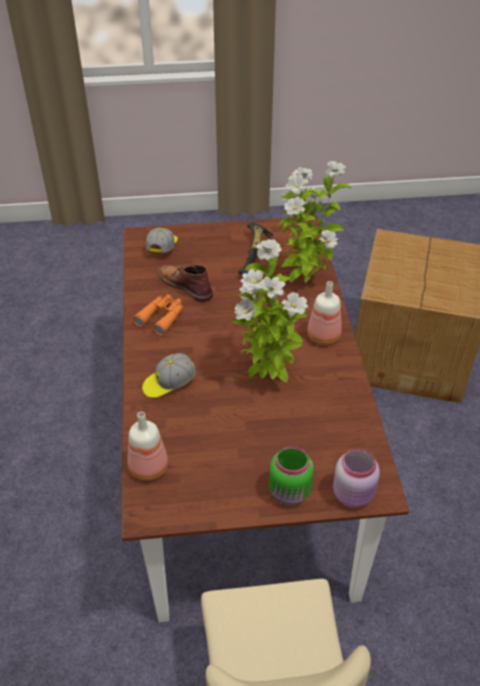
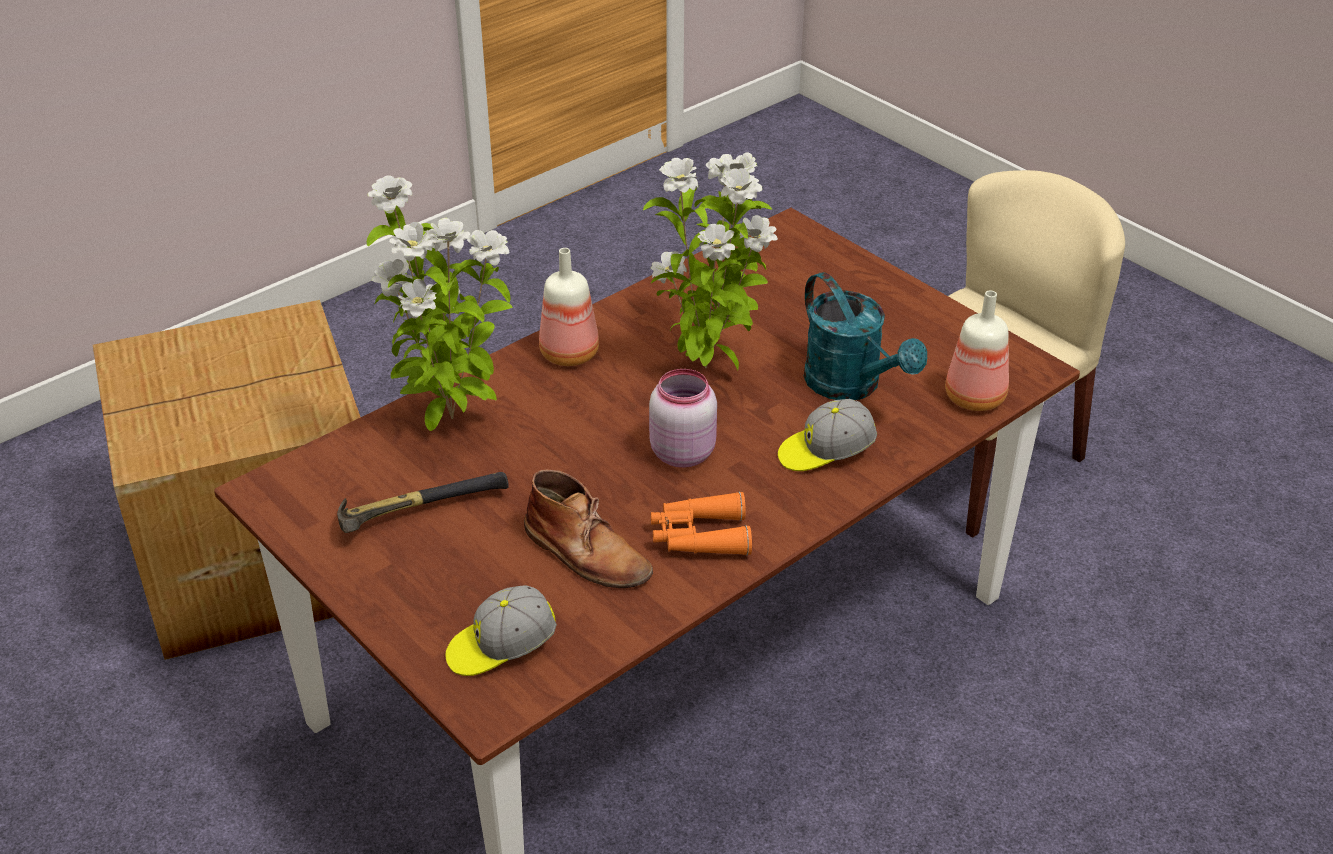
camera: 125 degrees left, 5 degrees down
(169, 383) = (825, 452): cap -> cap turned 135 degrees clockwise
(185, 285) = (587, 554): brown boot -> brown boot turned 60 degrees counterclockwise
(205, 423) = (852, 386): none -> turquoise watering can
(290, 493) = (869, 282): green jar -> none
(354, 495) = (815, 242): pink jar -> pink jar (681, 452)

